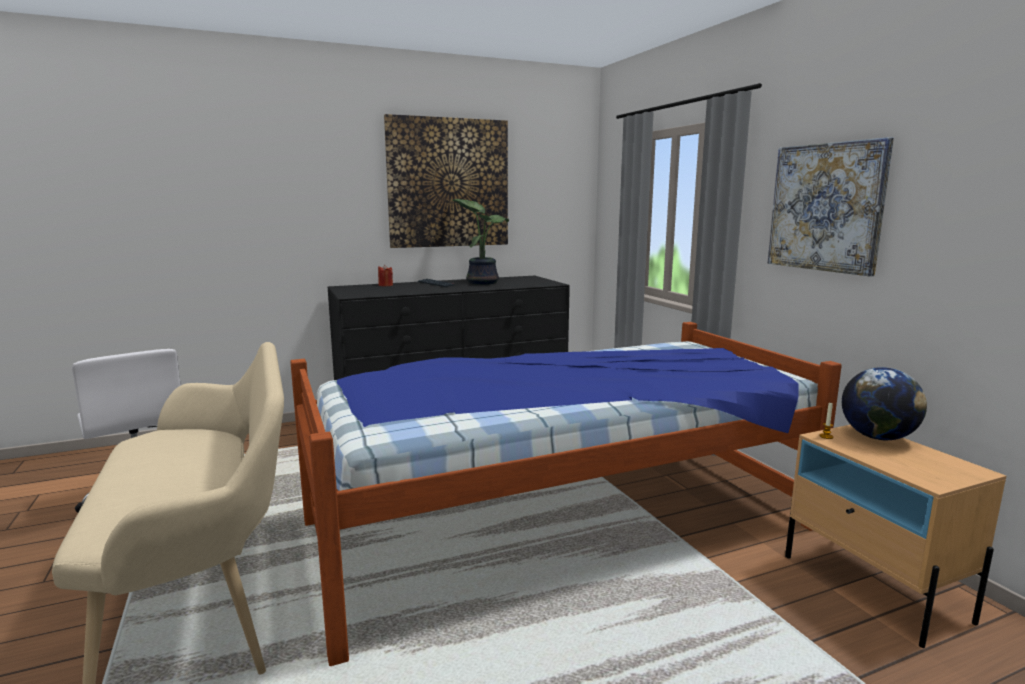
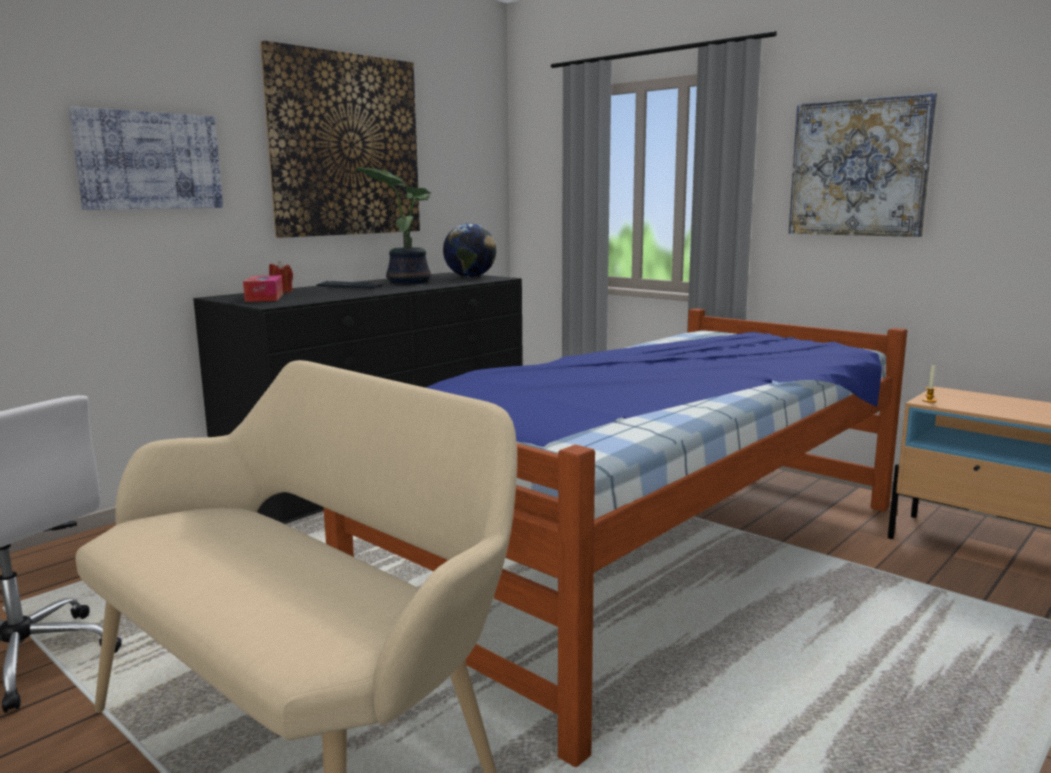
camera: 25 degrees left, 0 degrees up
(302, 197) = (149, 161): none -> picture
(363, 289) = (264, 297): none -> tissue box
(877, 437) = (966, 395): globe -> globe (470, 277)

